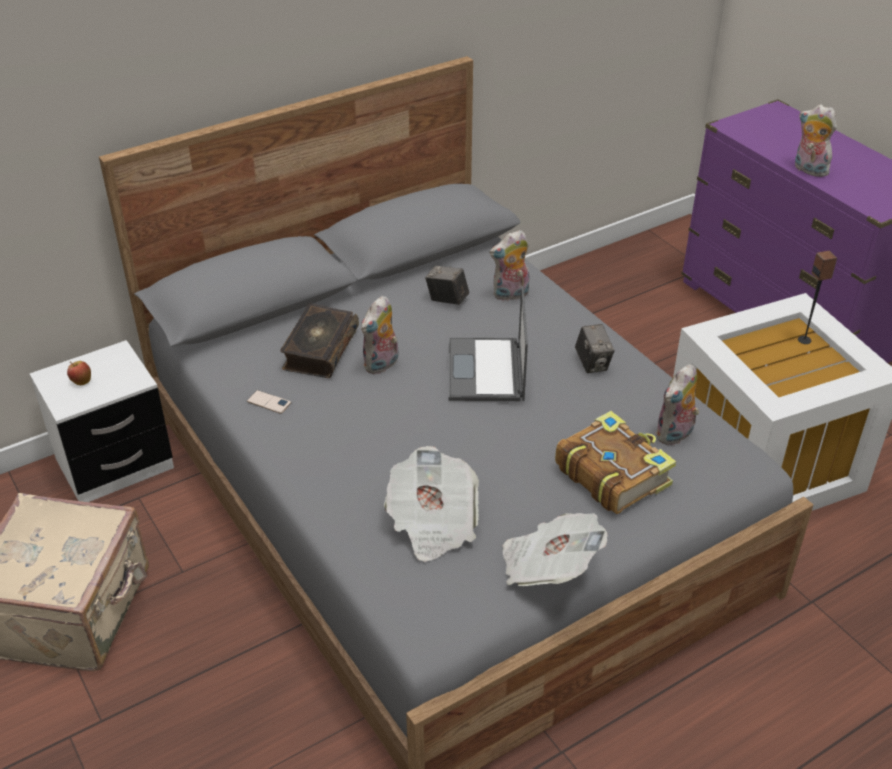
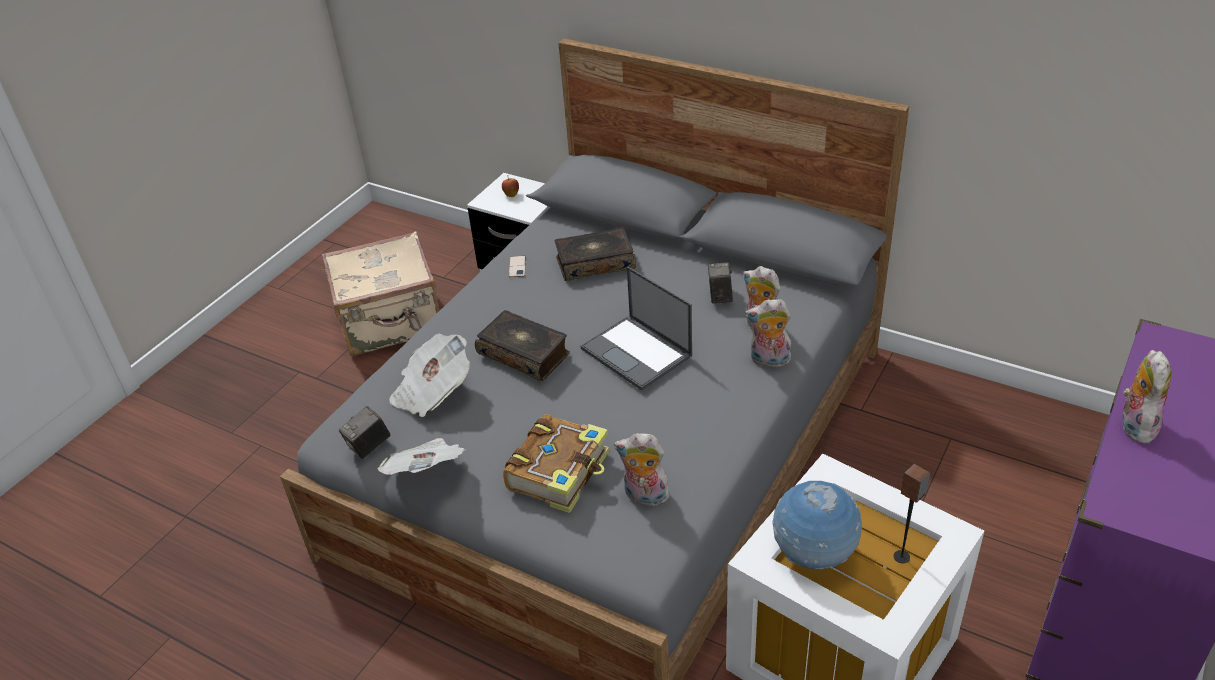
camera: 65 degrees right, 0 degrees up
(382, 365) = (602, 299): plush toy -> plush toy (768, 361)
(426, 440) = (524, 354): none -> book
(486, 371) = (637, 353): laptop -> laptop turned 105 degrees counterclockwise
(592, 363) = (704, 410): camera -> camera (369, 446)
(781, 379) = (813, 555): none -> globe

